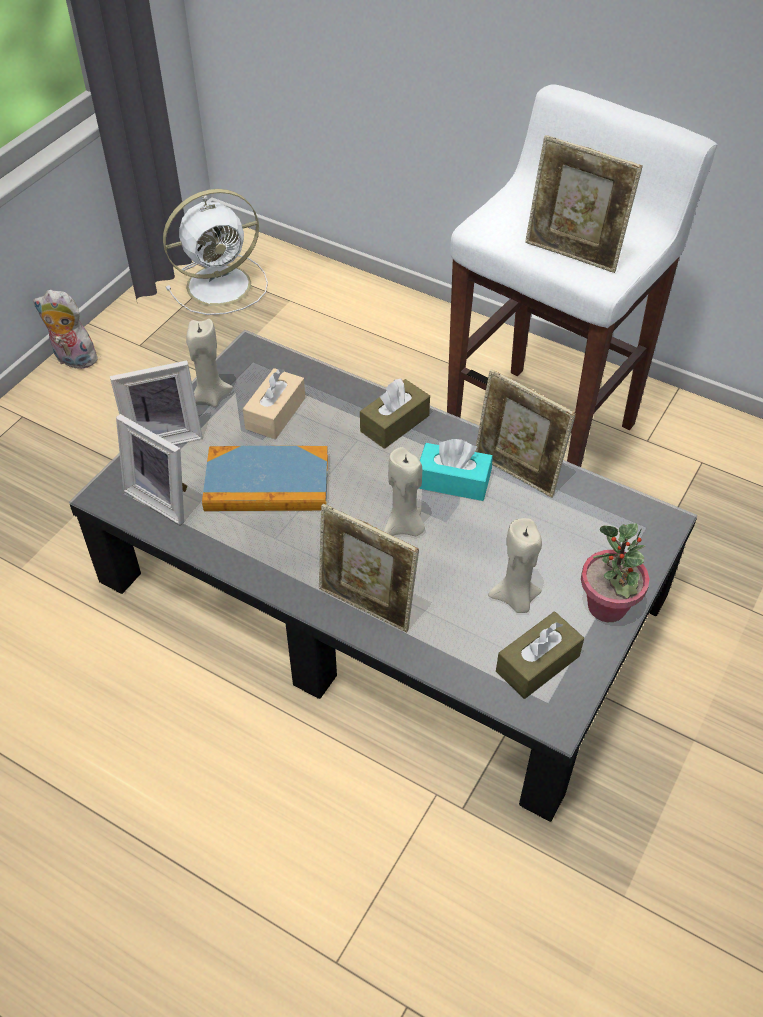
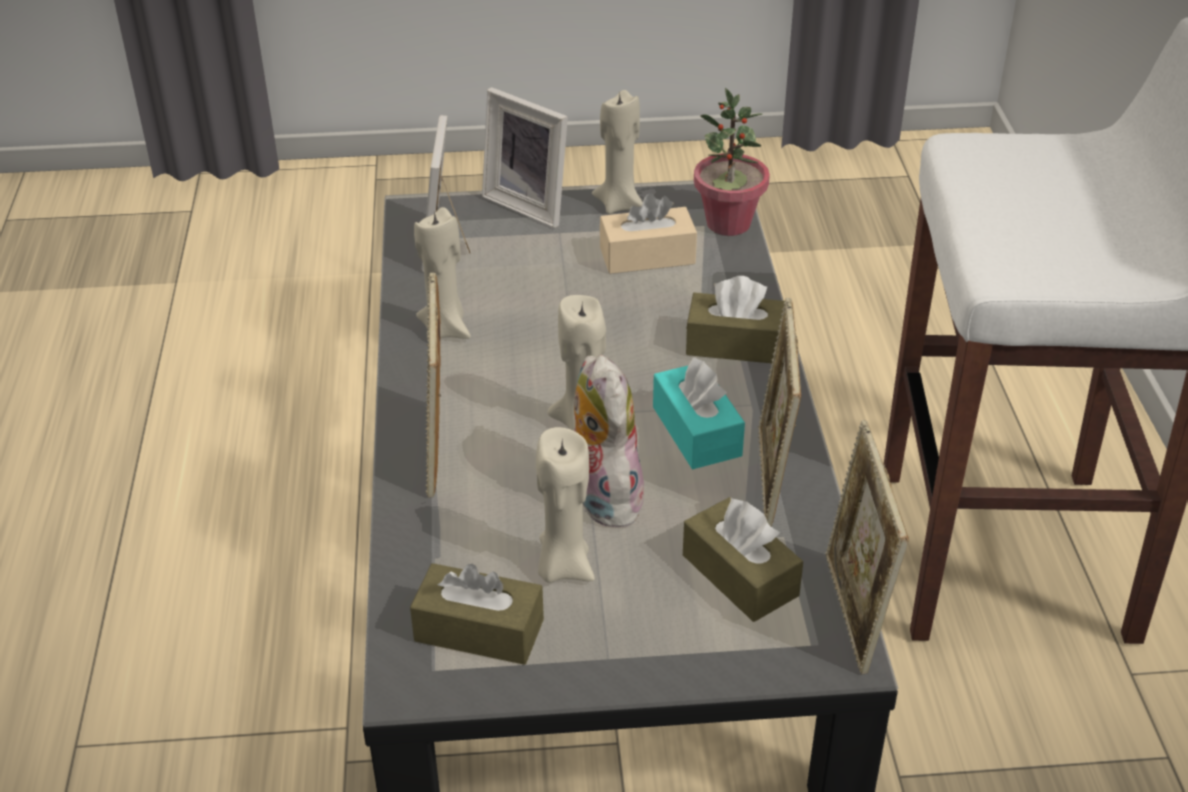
camera: 55 degrees right, 10 degrees down
(73, 360) = (659, 158): plush toy -> plush toy (601, 497)
(222, 284) = (893, 187): white fan -> none
(252, 543) = (446, 329): none -> beige candle
(267, 484) = (539, 299): book -> none
(572, 255) = (1013, 228): picture frame -> picture frame (853, 613)
(579, 528) = (740, 575): none -> brown tissue box
(607, 606) = (632, 658): potted plant -> potted plant (728, 223)

